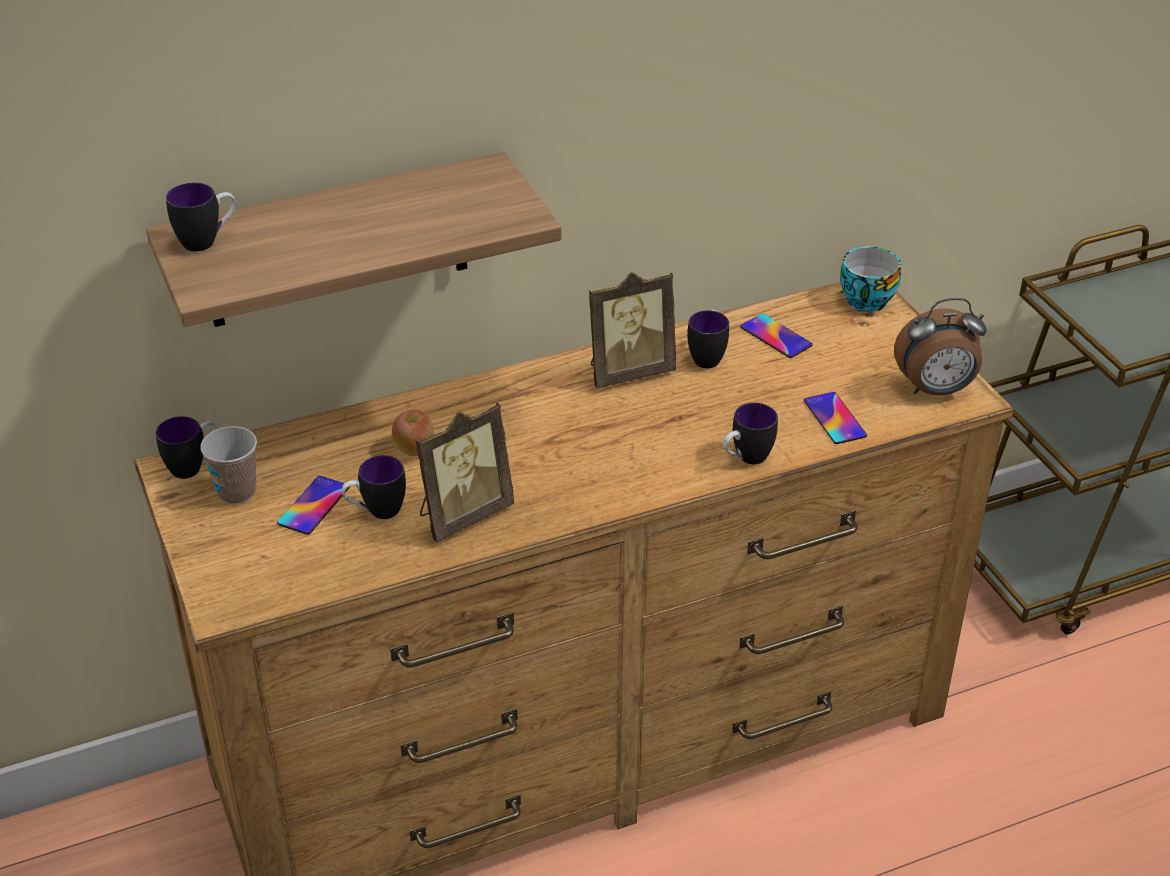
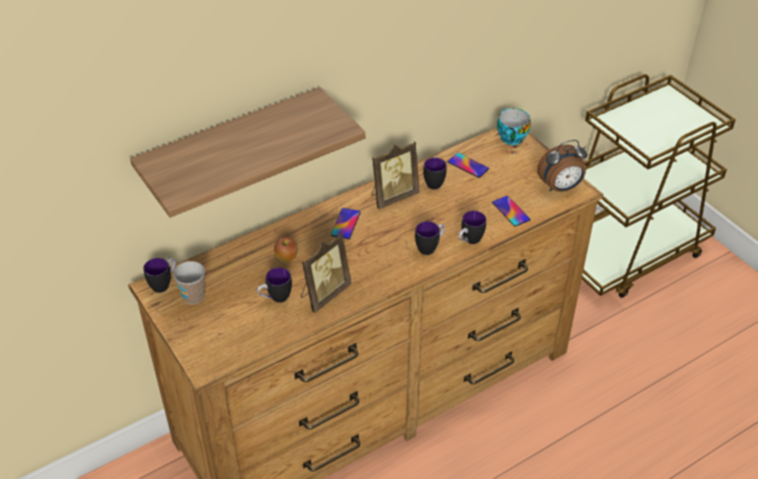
camera: 10 degrees left, 5 degrees up
(207, 241) = (169, 163): mug -> mug (430, 247)
(313, 505) = (239, 299): phone -> phone (345, 224)

